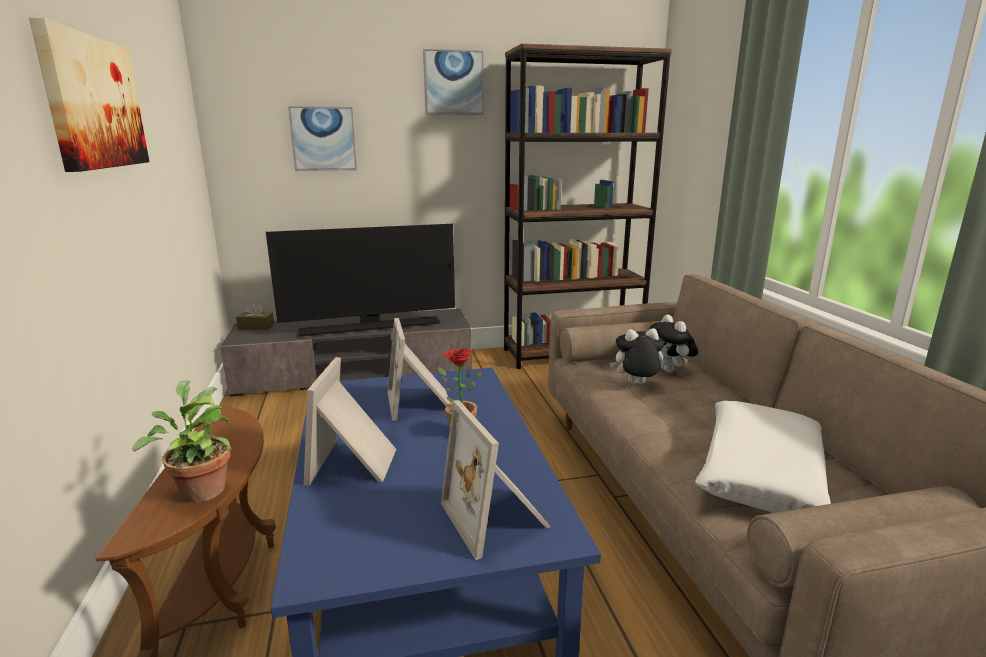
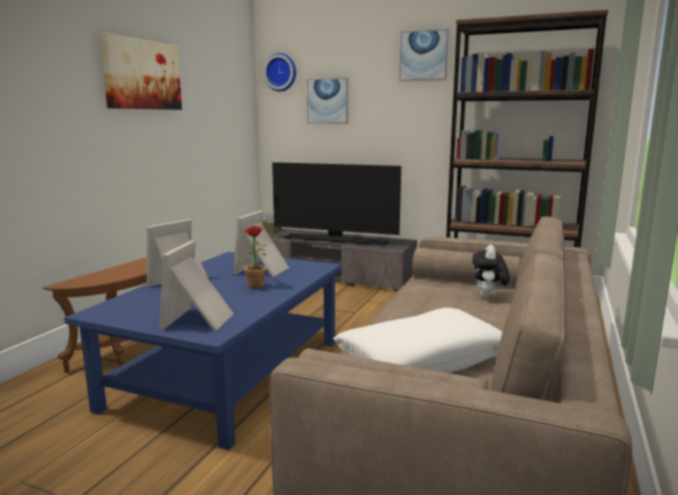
camera: 35 degrees right, 5 degrees down
(201, 489) = (109, 277): potted plant -> none
(241, 95) = (281, 72): none -> wall clock
(636, 384) = (439, 297): plush toy -> none

